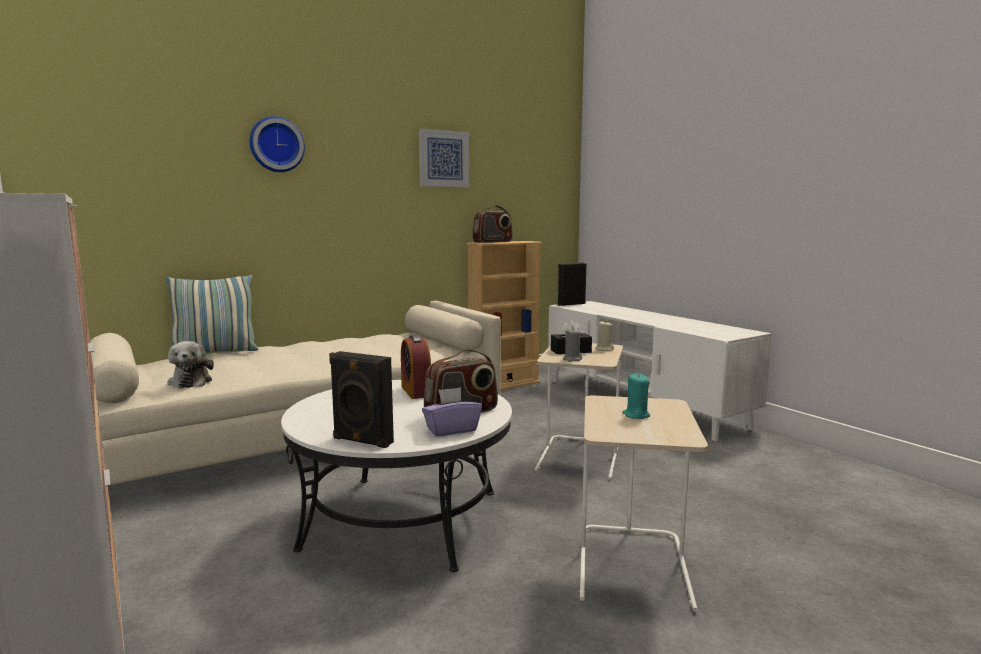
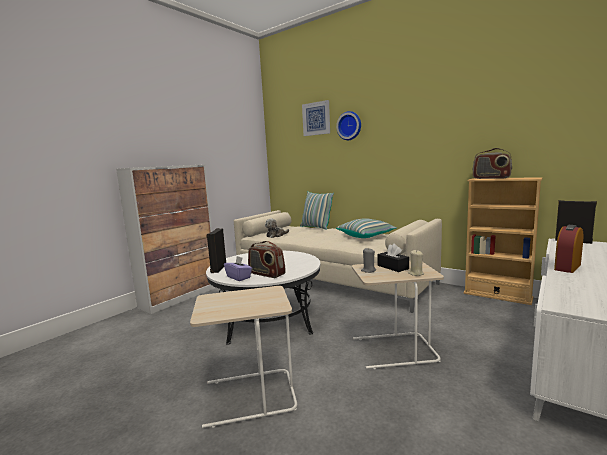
camera: 70 degrees right, 0 degrees up
(356, 344) = (366, 236): none -> pillow
(416, 391) = (294, 261): alarm clock -> alarm clock (567, 267)
(443, 159) = (455, 116): picture -> picture (316, 118)
(636, 415) = (245, 300): turquoise candle -> none

